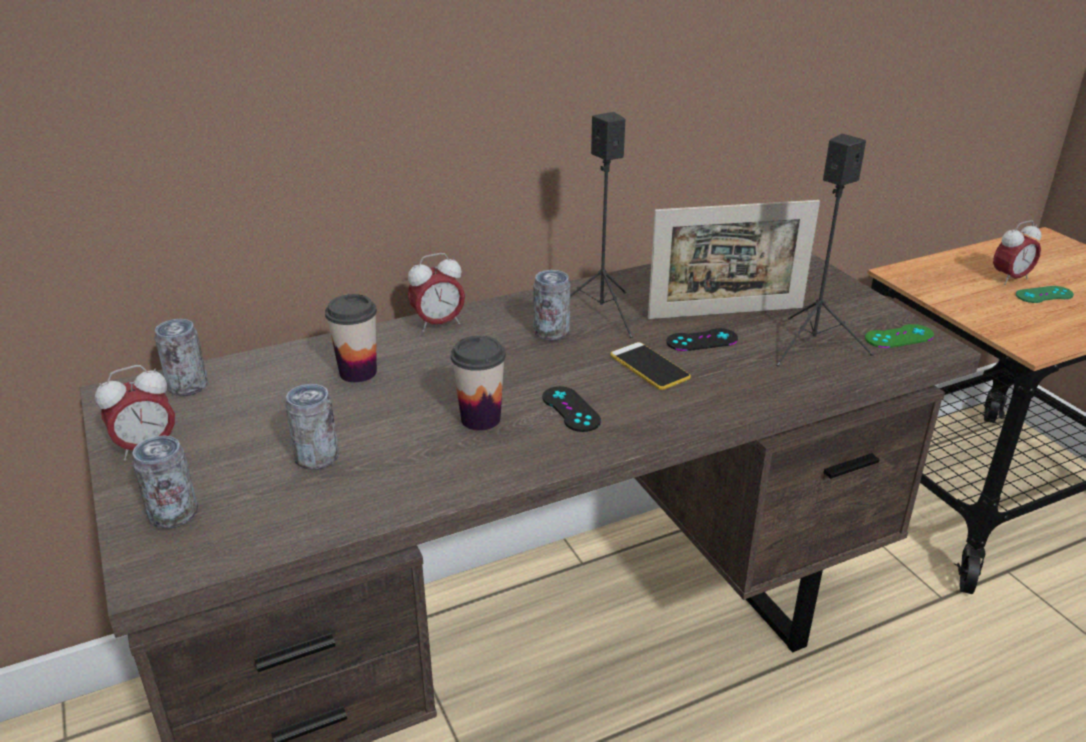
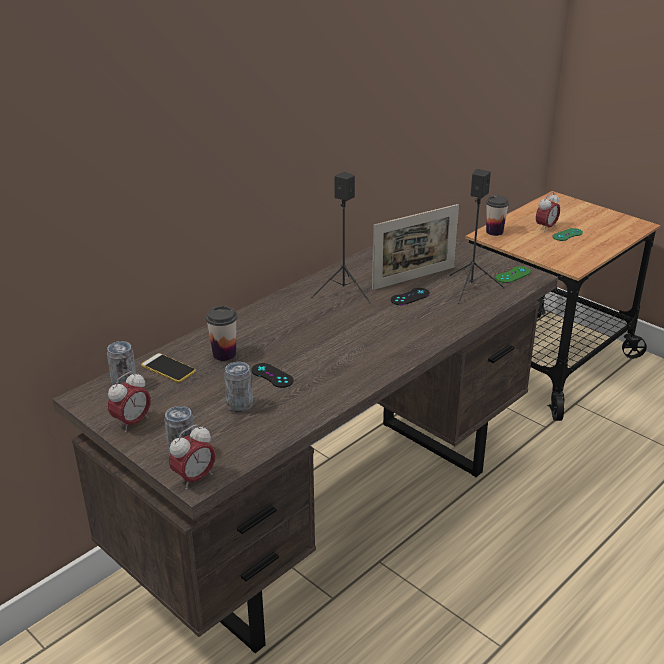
camera: 20 degrees left, 0 degrees up
(438, 324) = (250, 316): alarm clock -> alarm clock (194, 478)
(480, 419) = (316, 365): cup -> cup (494, 232)
(551, 333) = (322, 309): can -> none
(571, 409) = (363, 350): black game controller -> black game controller (272, 375)
(649, 367) = (390, 318): phone -> phone (168, 368)

